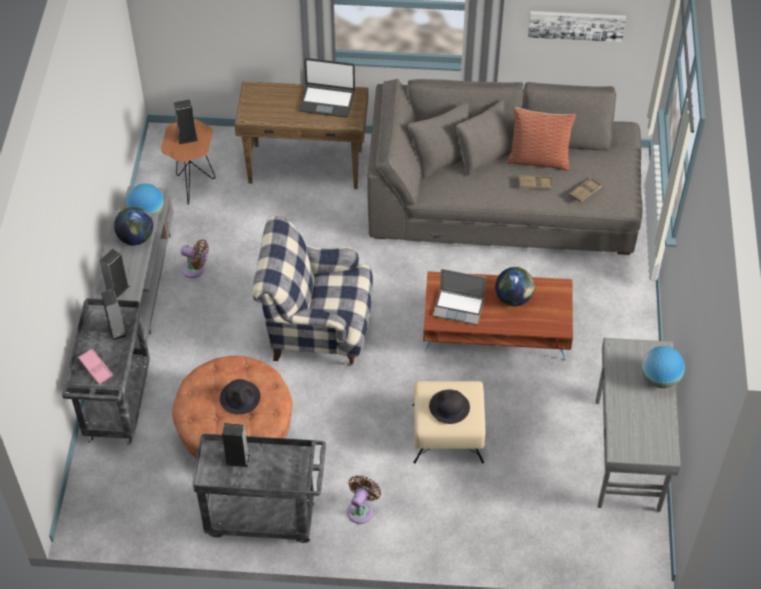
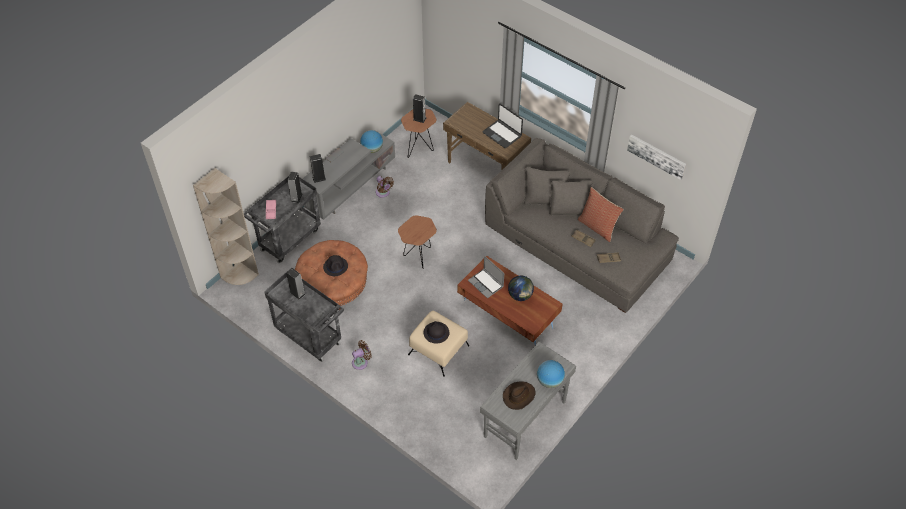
camera: 35 degrees right, 0 degrees up
(88, 497) = (240, 277): none -> beige bookcase
(136, 238) = (349, 157): globe -> none
(317, 329) = (418, 257): armchair -> brown side table
(641, 419) = (519, 396): none -> brown hat

